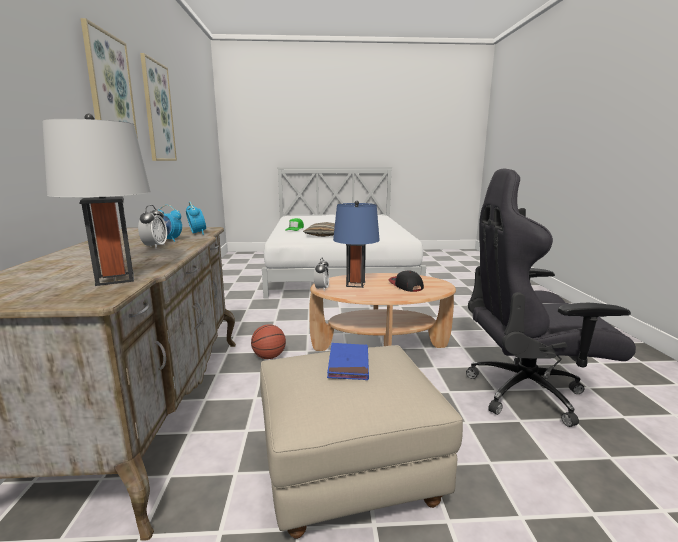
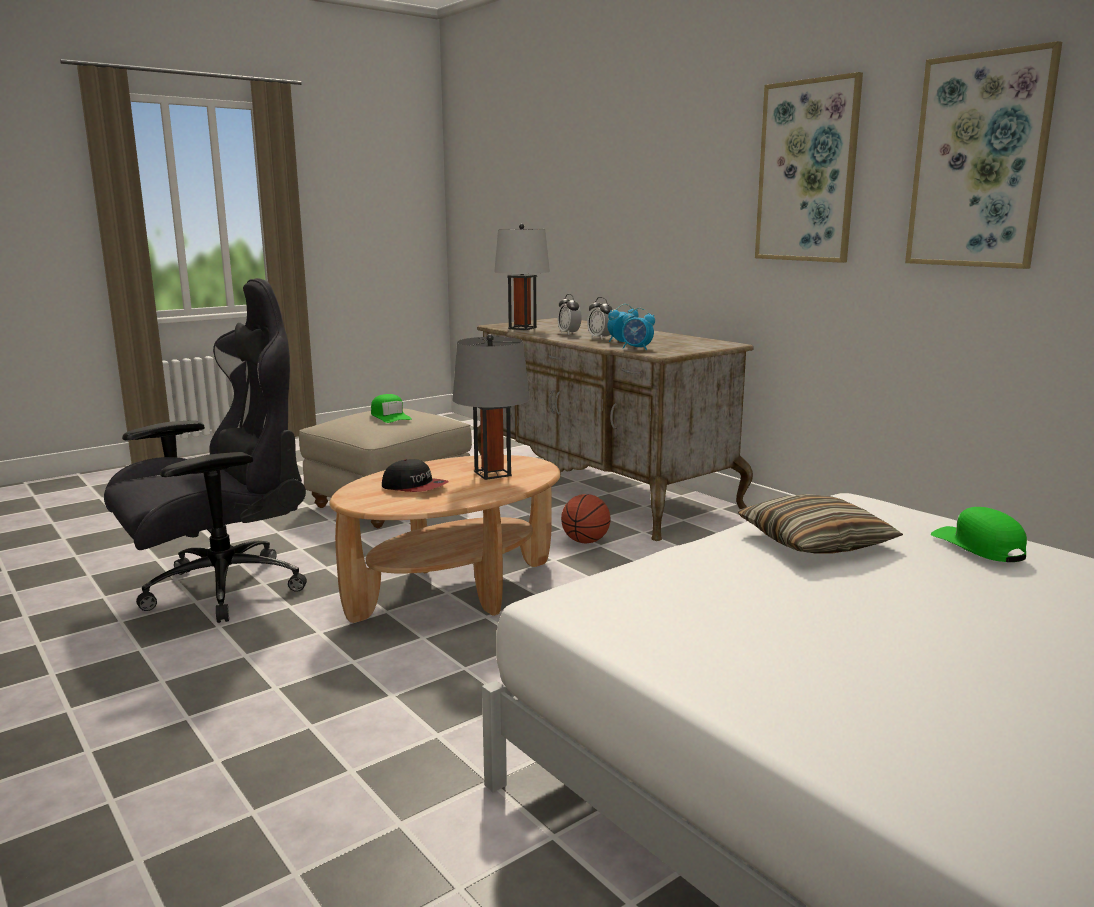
camera: 145 degrees right, 0 degrees up
(321, 289) = (525, 459): alarm clock -> alarm clock (569, 333)
(348, 364) = (390, 416): blue book -> green cap
(355, 284) = (492, 474): blue table lamp -> grey table lamp

